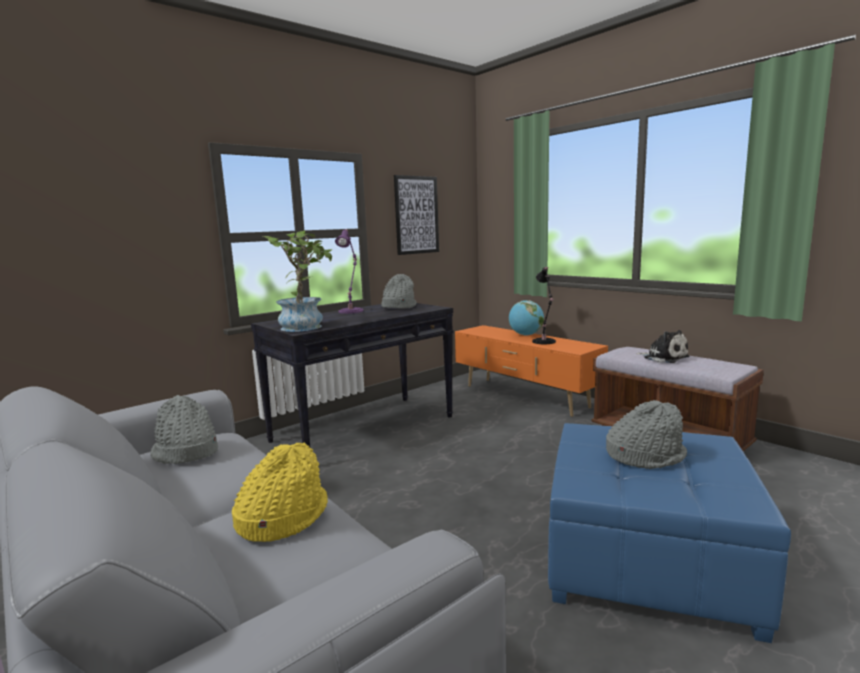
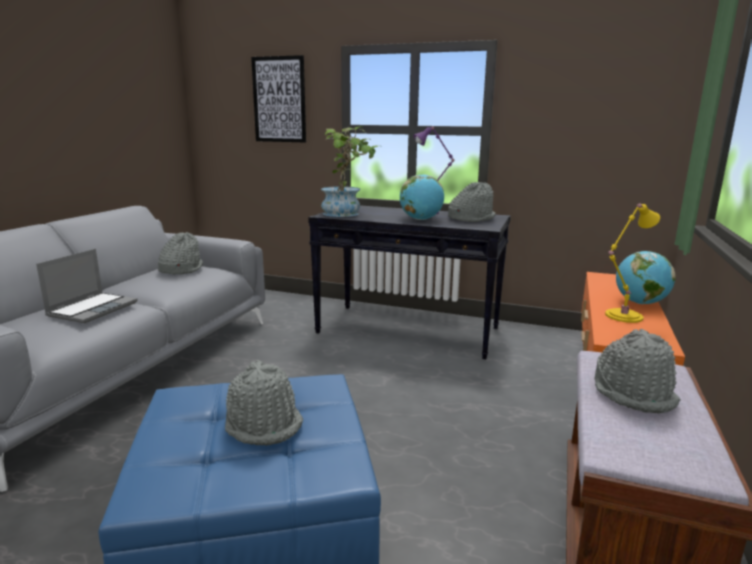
camera: 60 degrees right, 5 degrees up
(282, 517) = (93, 309): yellow hat -> laptop
(378, 314) = (421, 219): none -> globe
(416, 215) = (572, 113): picture -> picture (279, 100)
(544, 342) = (621, 316): black table lamp -> yellow table lamp
(664, 358) = (634, 393): plush toy -> grey hat

